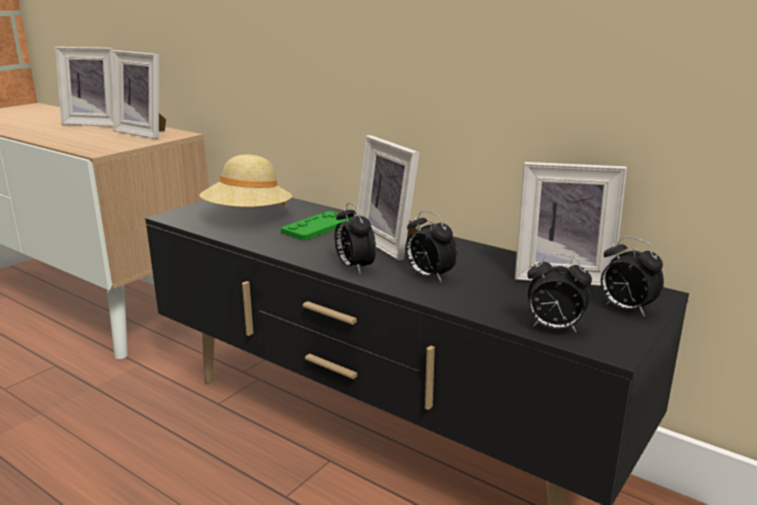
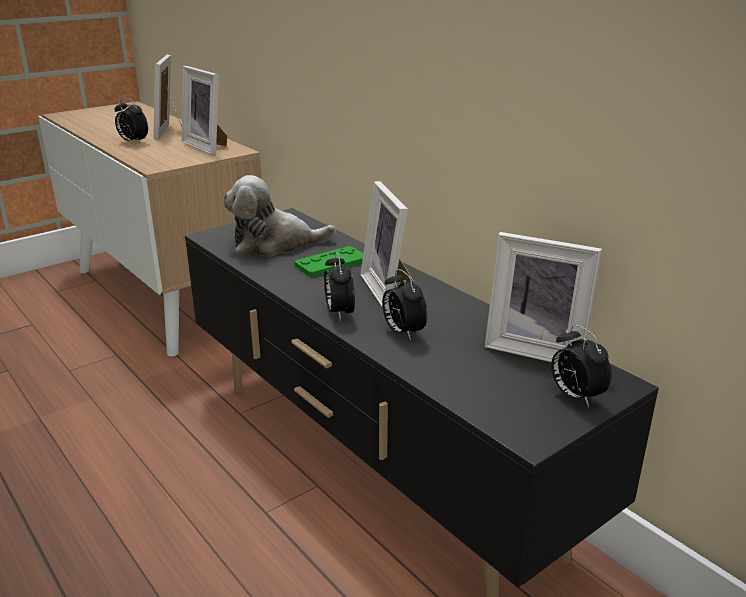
camera: 15 degrees right, 5 degrees up
(96, 123) = (172, 131): picture frame -> picture frame turned 60 degrees clockwise
(248, 217) = (274, 244): beige hat -> plush toy
(553, 328) = (486, 407): alarm clock -> alarm clock (133, 142)

